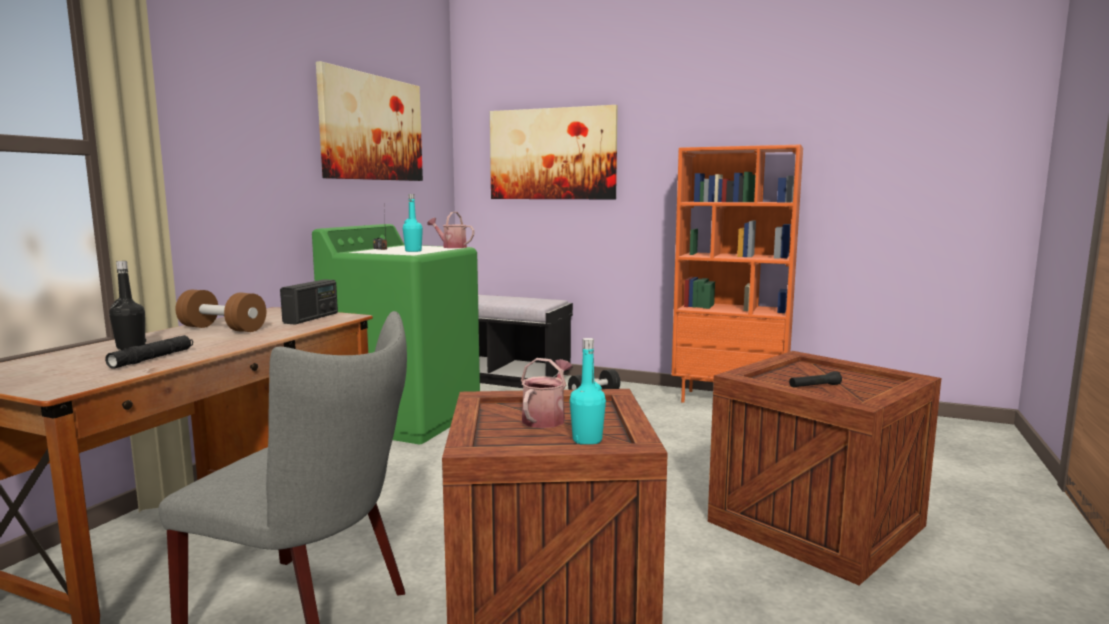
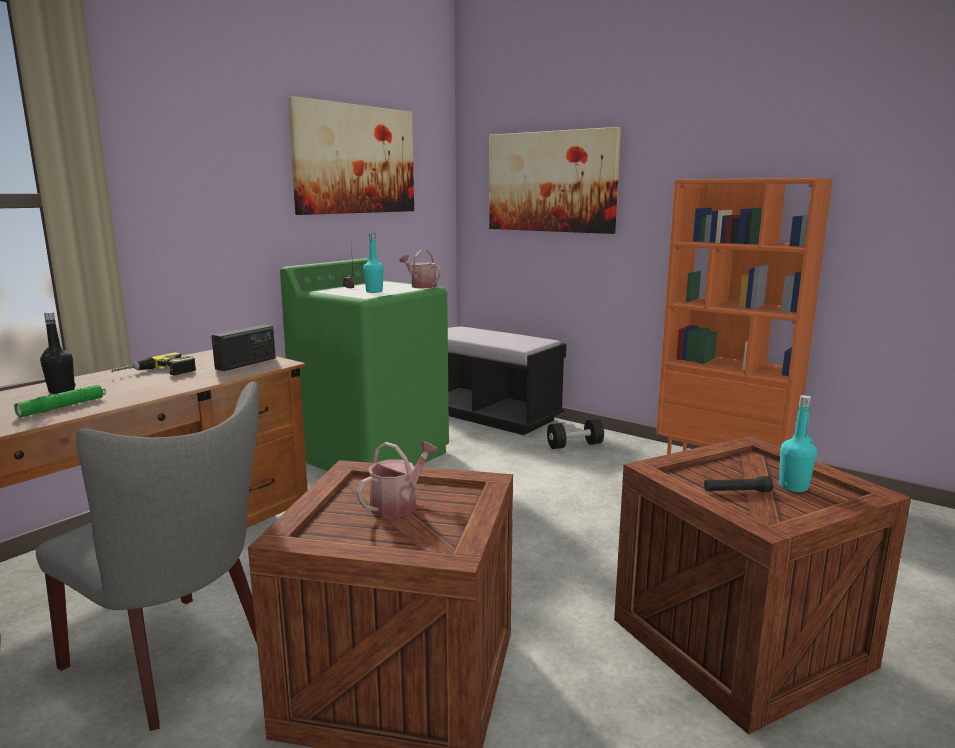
camera: 15 degrees right, 5 degrees up
(152, 358) = (63, 407): black flashlight -> green flashlight
(222, 329) = (157, 373): brown dumbbell -> power drill
(587, 440) = (414, 540): turquoise bottle -> turquoise bottle (793, 487)

